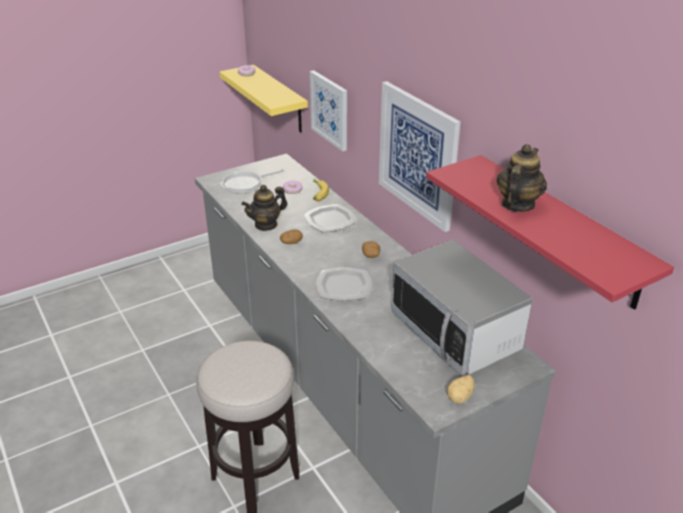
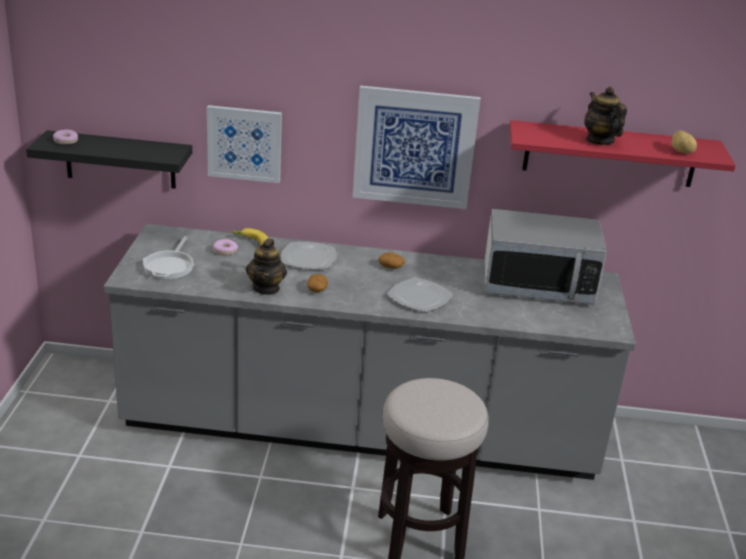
camera: 55 degrees left, 5 degrees down
(280, 99) = (120, 160): yellow shelf -> black shelf
(460, 397) = (611, 317): potato -> potato (682, 151)

